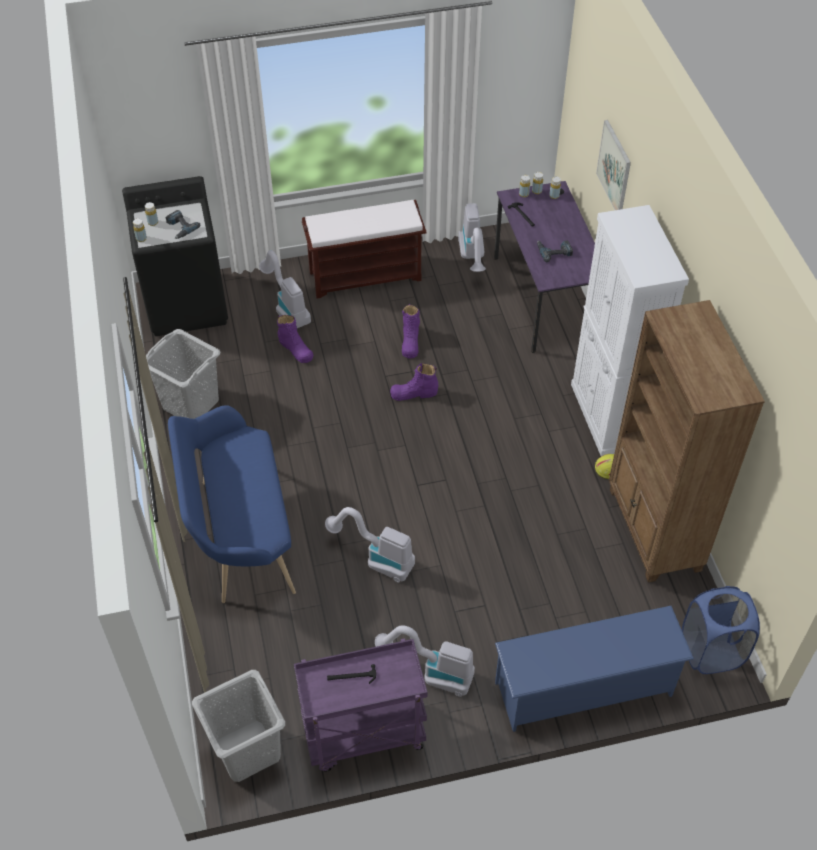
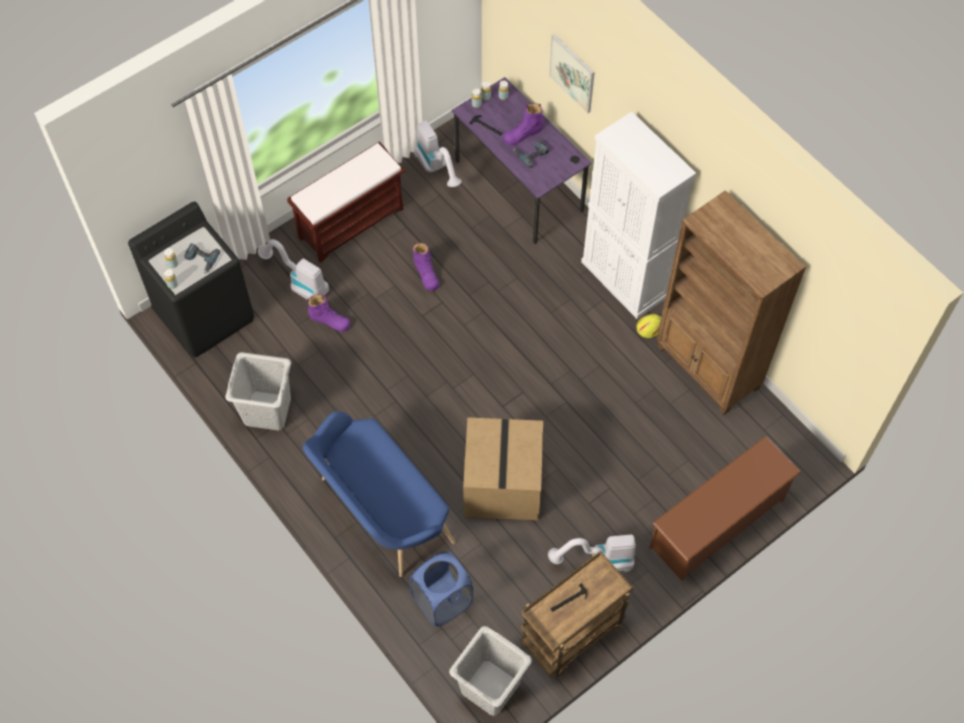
camera: 25 degrees left, 10 degrees up
(363, 735) = (572, 635): purple cart -> brown cart
(376, 559) = (503, 485): vacuum cleaner -> cardboard box
(414, 393) = (455, 322): purple boot -> purple boot (523, 133)
(584, 689) = (717, 523): blue shoe rack -> brown shoe rack
(711, 651) = (795, 452): blue laundry basket -> blue laundry basket (442, 601)

